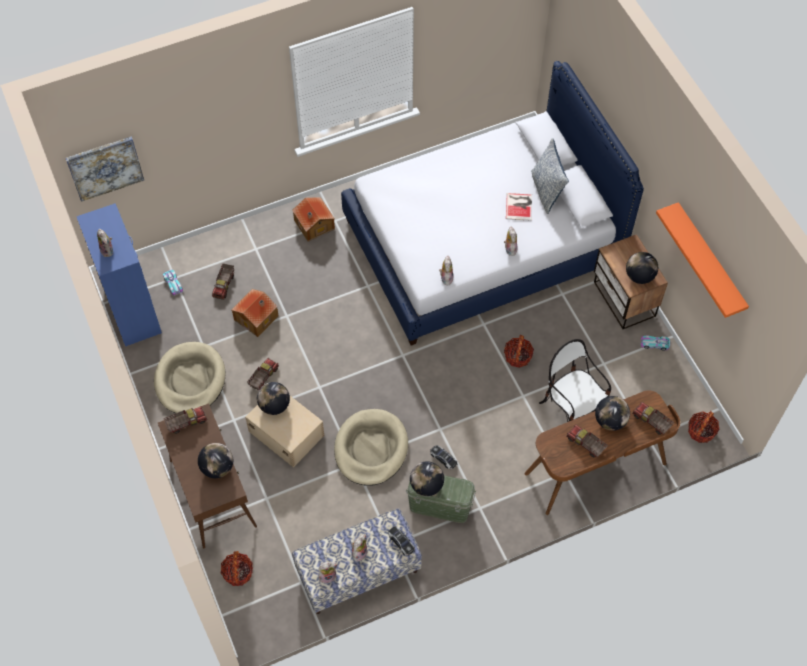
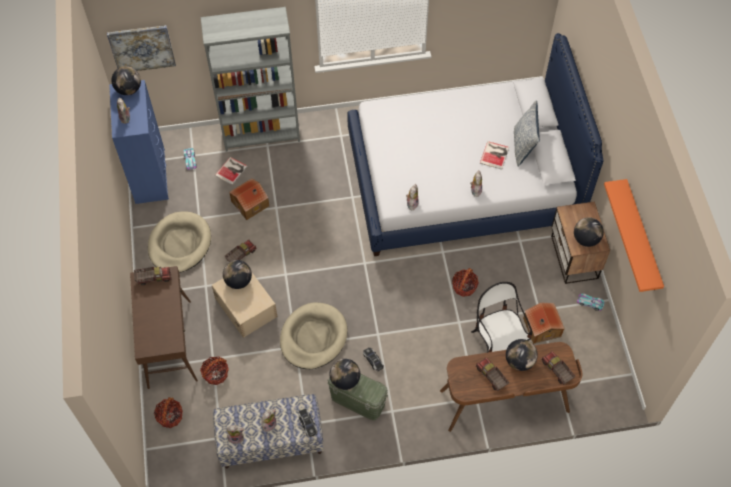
camera: 15 degrees right, 0 degrees up
(217, 468) = (167, 322): globe -> globe (129, 89)
(224, 285) = (232, 170): toy truck -> book
(245, 237) = (261, 134): none -> grey bookcase
(314, 225) = (322, 136): toy house -> toy house (541, 328)
(701, 431) = (610, 390): basket -> basket (215, 374)

